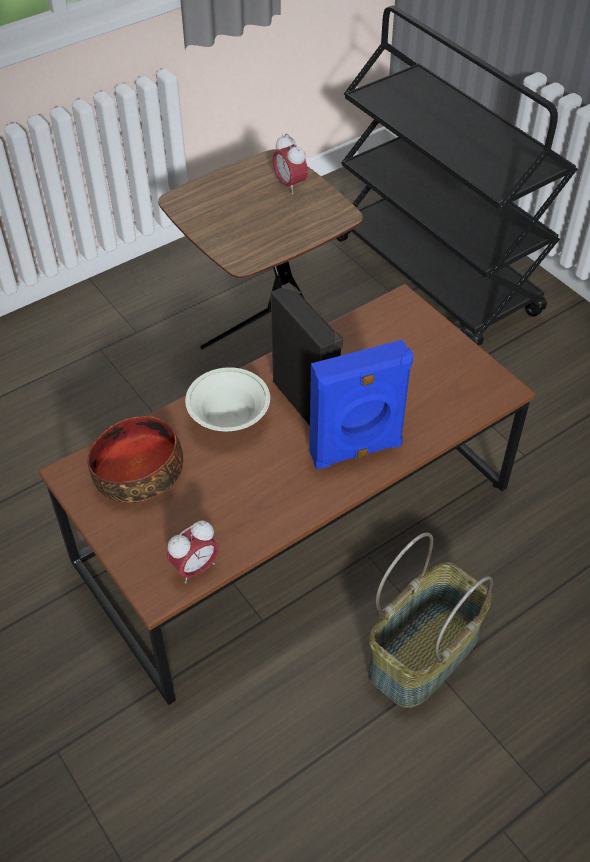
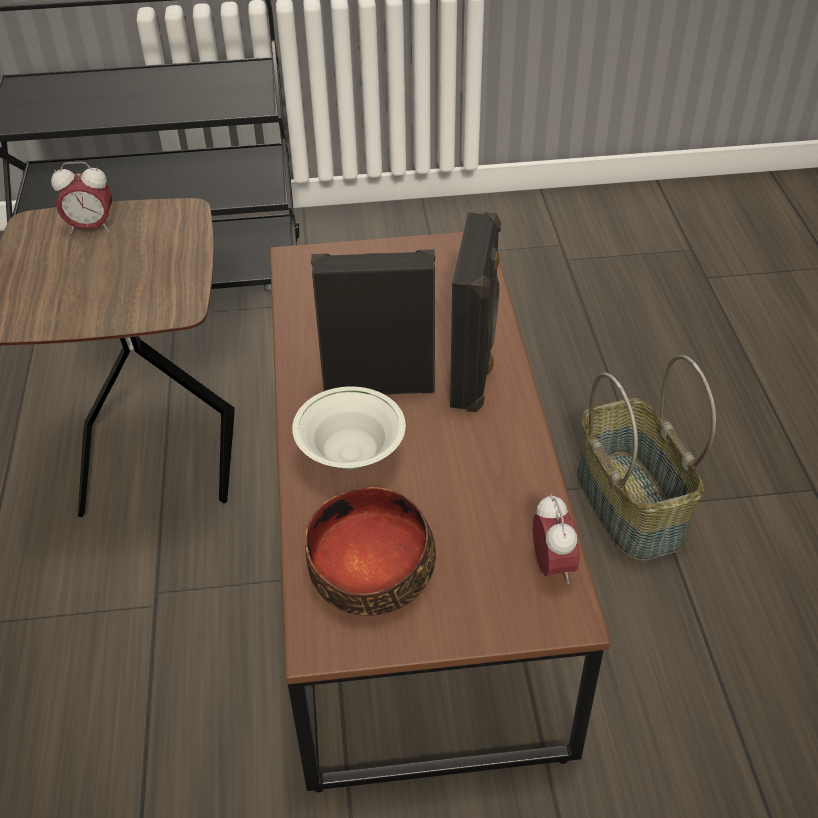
camera: 60 degrees left, 5 degrees down
(357, 451) = (475, 372): blue speaker -> black speaker

